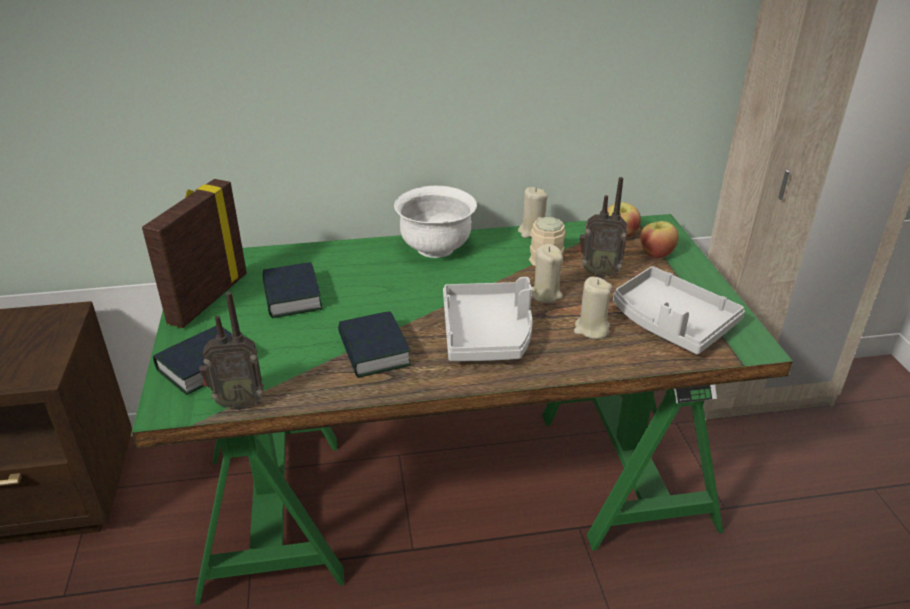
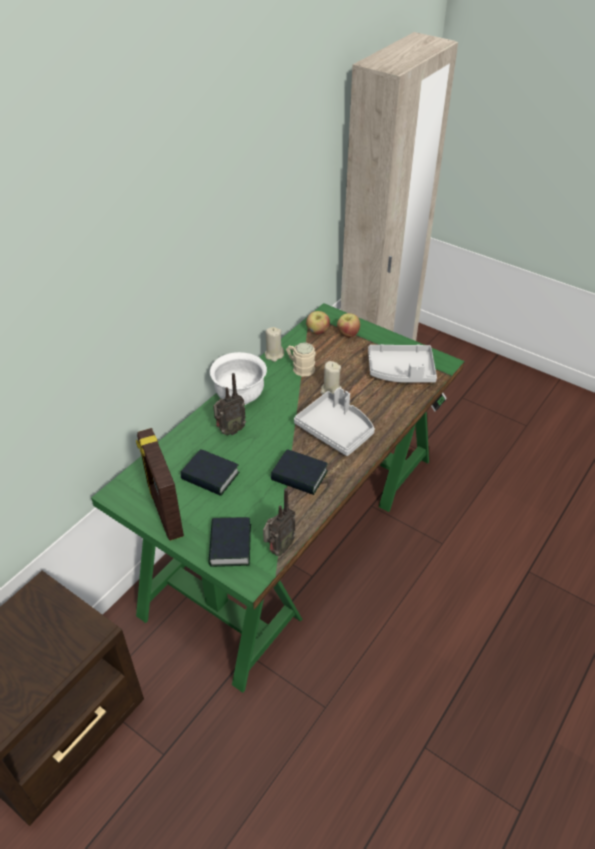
camera: 45 degrees left, 10 degrees up
(591, 329) = (375, 397): beige candle -> none
(598, 272) = (337, 361): radio -> radio (230, 431)

